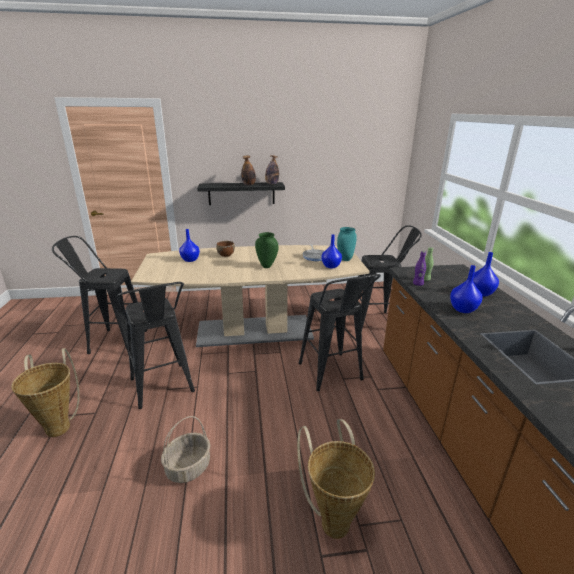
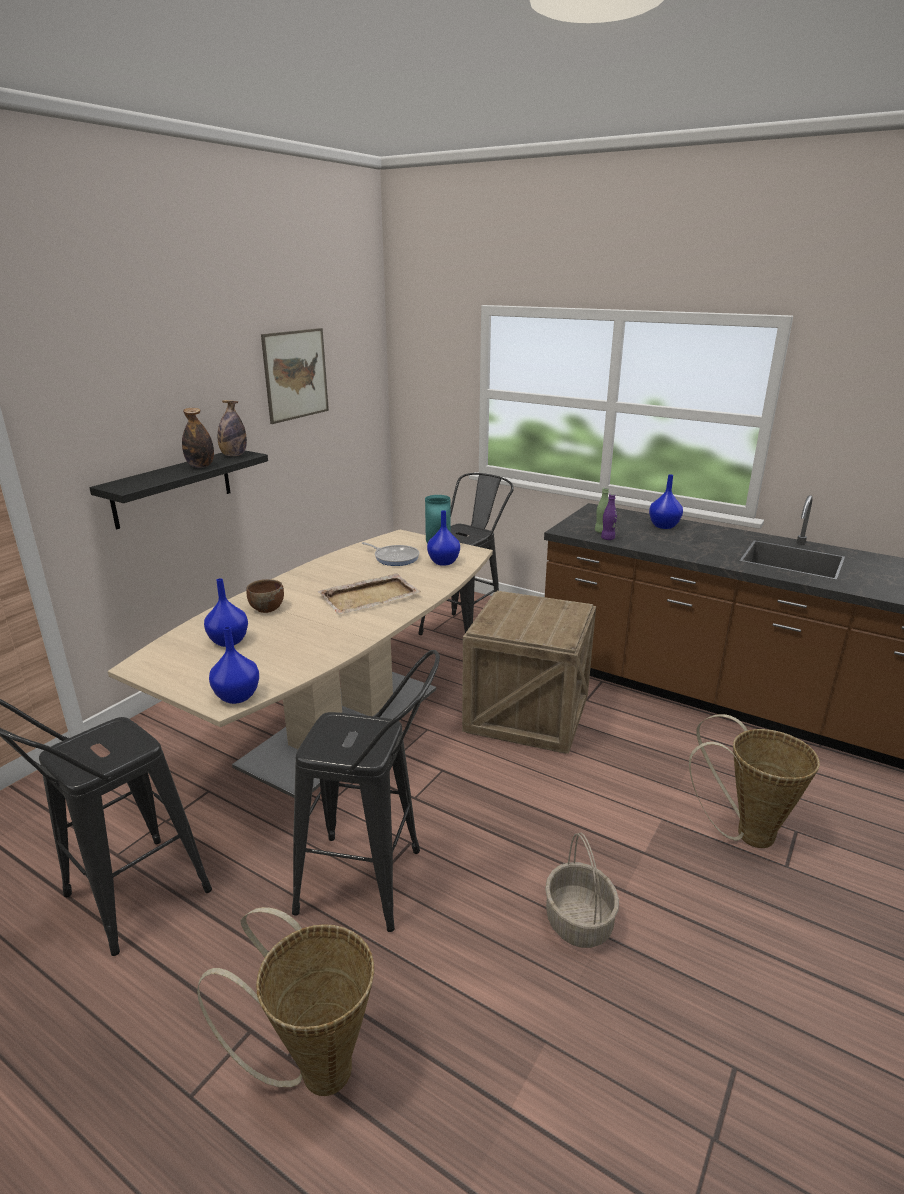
camera: 50 degrees left, 0 degrees up
(267, 266) = (370, 596): green vase -> beige tray
(330, 149) = (296, 375): none -> picture
(333, 376) = (528, 715): black stool -> crate
(463, 309) = (687, 546): blue vase -> blue vase (237, 696)

